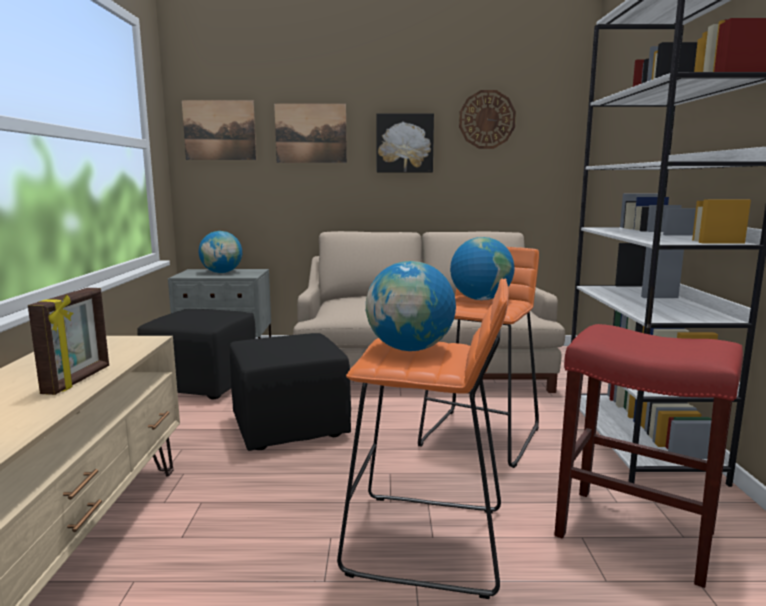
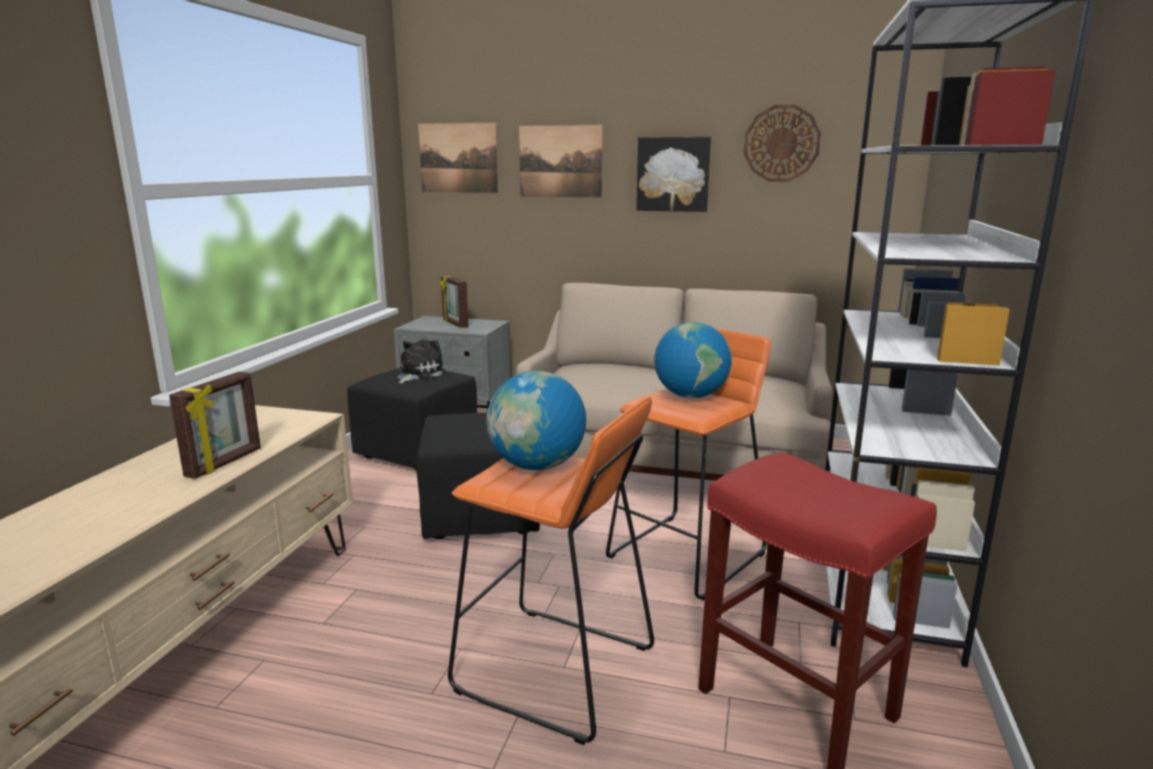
camera: 15 degrees right, 5 degrees up
(202, 313) = (417, 374): none -> plush toy
(222, 272) = (454, 324): globe -> picture frame

